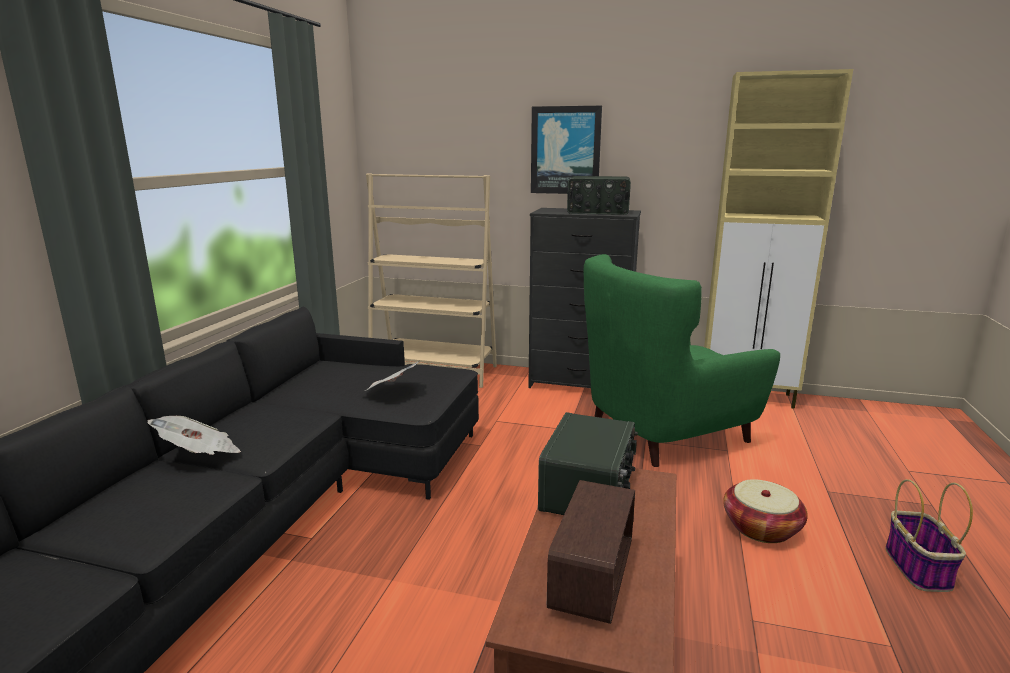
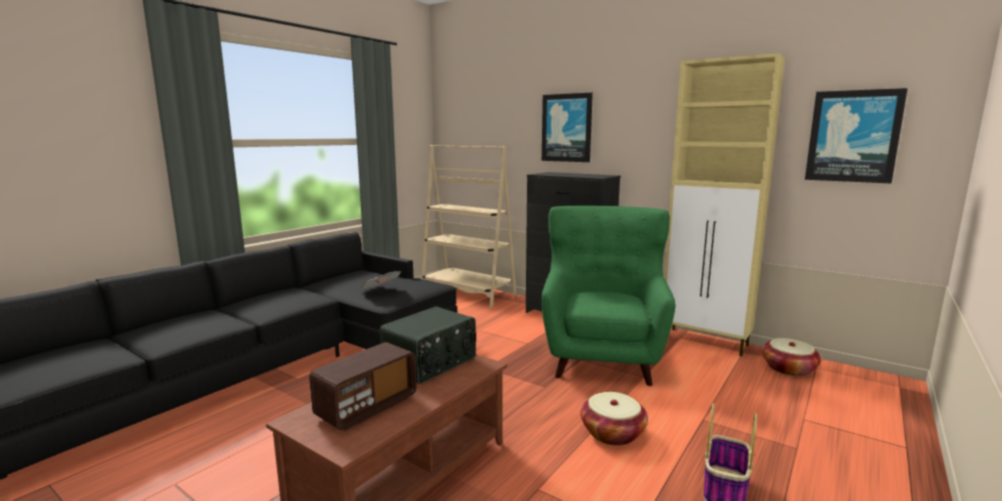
camera: 20 degrees right, 5 degrees down
(200, 454) = (233, 308): newspaper -> none
(598, 212) = (580, 175): radio -> none
(664, 432) = (602, 356): green armchair -> green armchair turned 105 degrees clockwise
(846, 416) = (788, 369): none -> basket
(906, 163) = (853, 136): none -> picture

